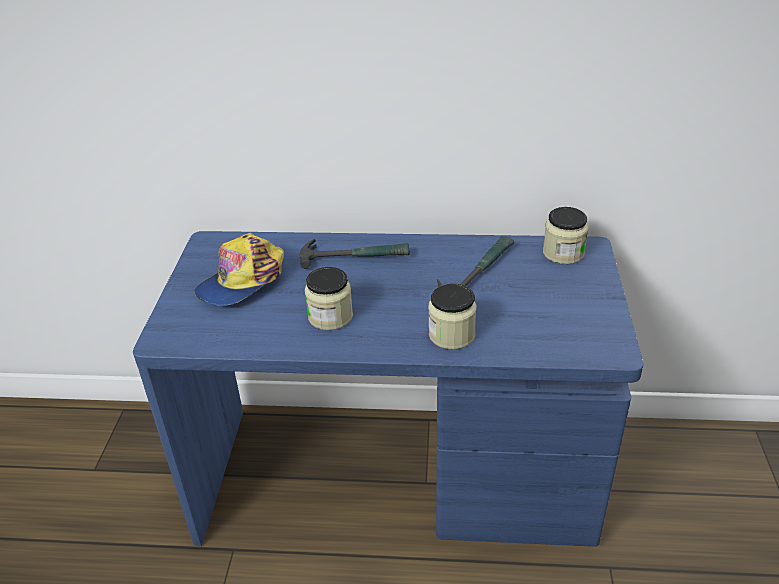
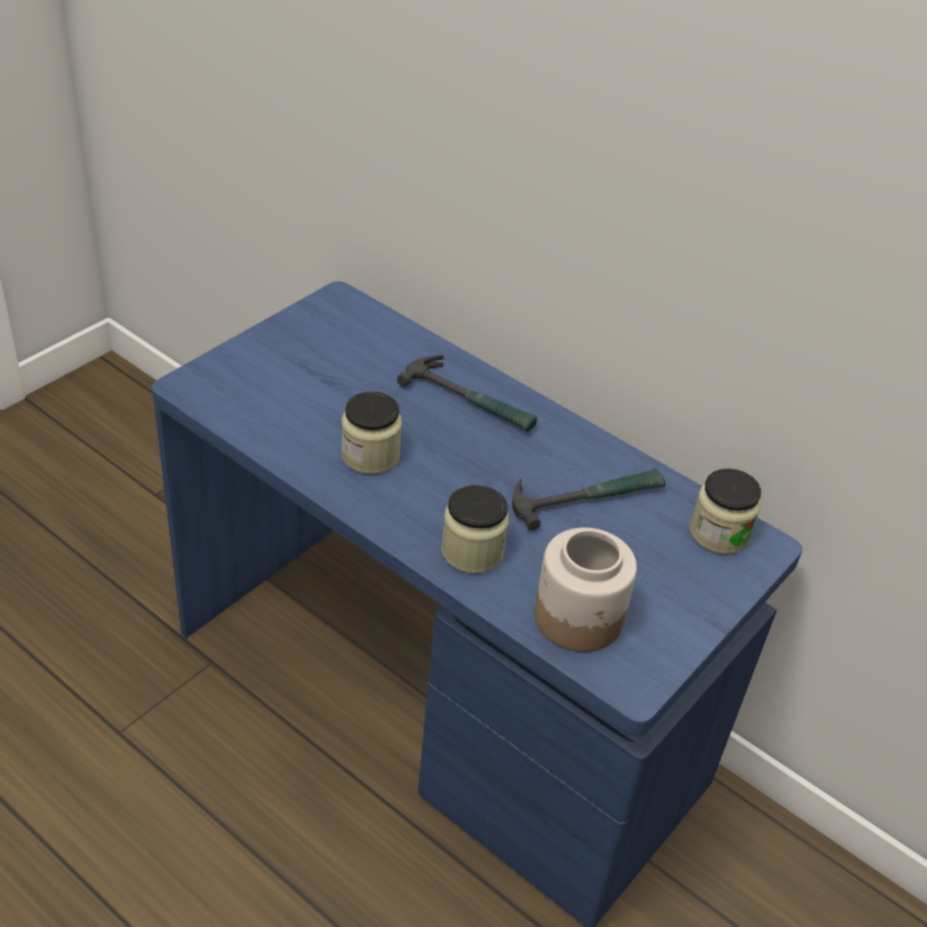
camera: 30 degrees right, 5 degrees up
(243, 281) = (326, 365): cap -> none
(549, 335) = (579, 618): none -> jar

